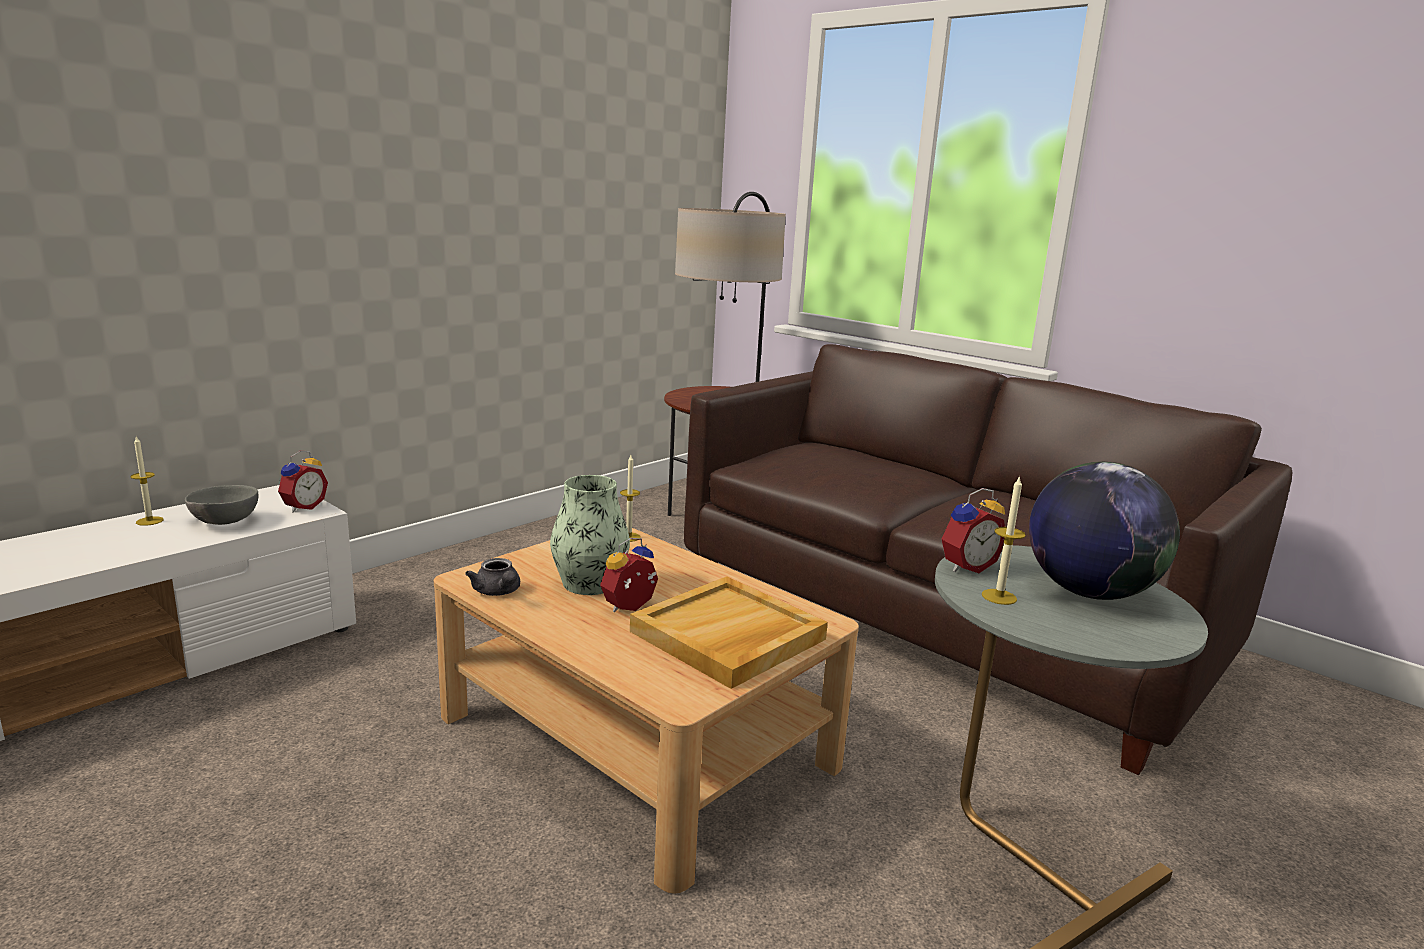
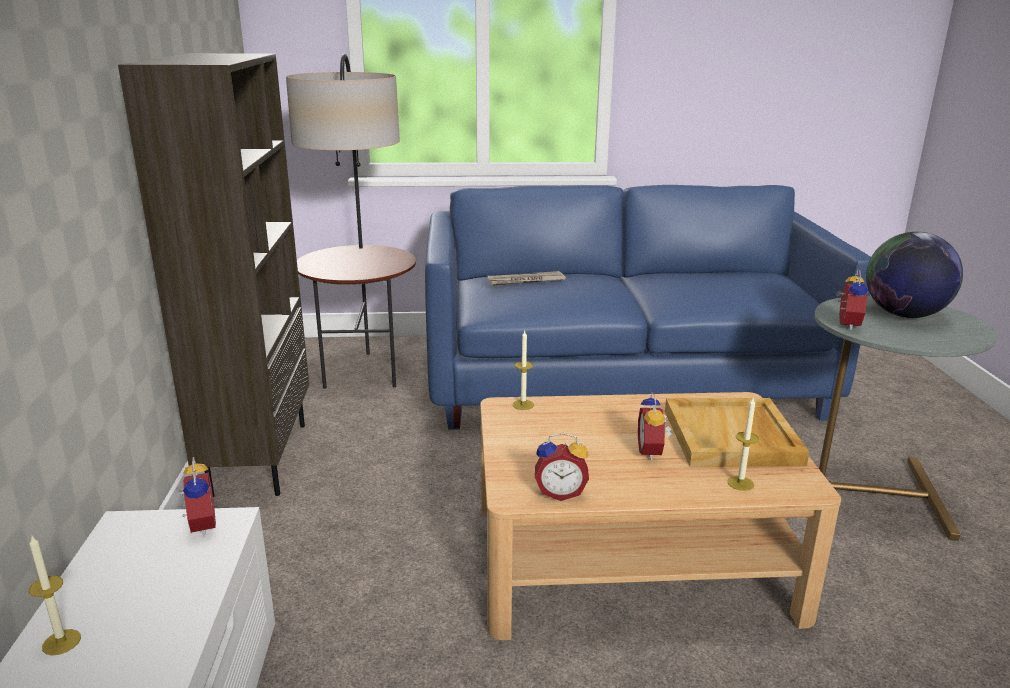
camera: 45 degrees left, 5 degrees up
(223, 522) = (160, 589): grey bowl -> none
(498, 592) = (560, 492): grey teapot -> alarm clock
(540, 537) = (258, 458): none -> brown bookcase
(590, 583) = (590, 450): vase -> none
(830, 452) = (525, 281): none -> newspaper
(939, 621) = (623, 383): brown sofa -> blue sofa
(999, 597) = (894, 334): candle -> candle (740, 483)

